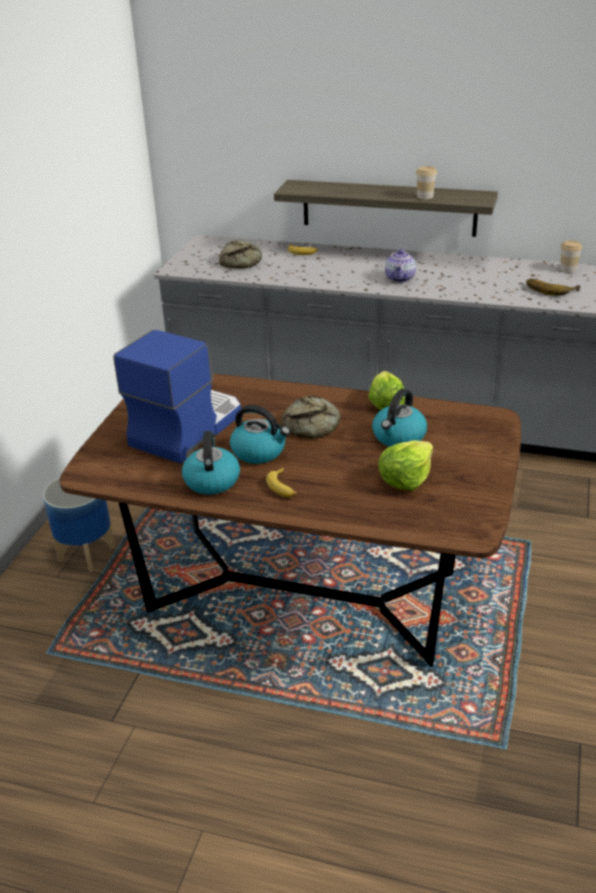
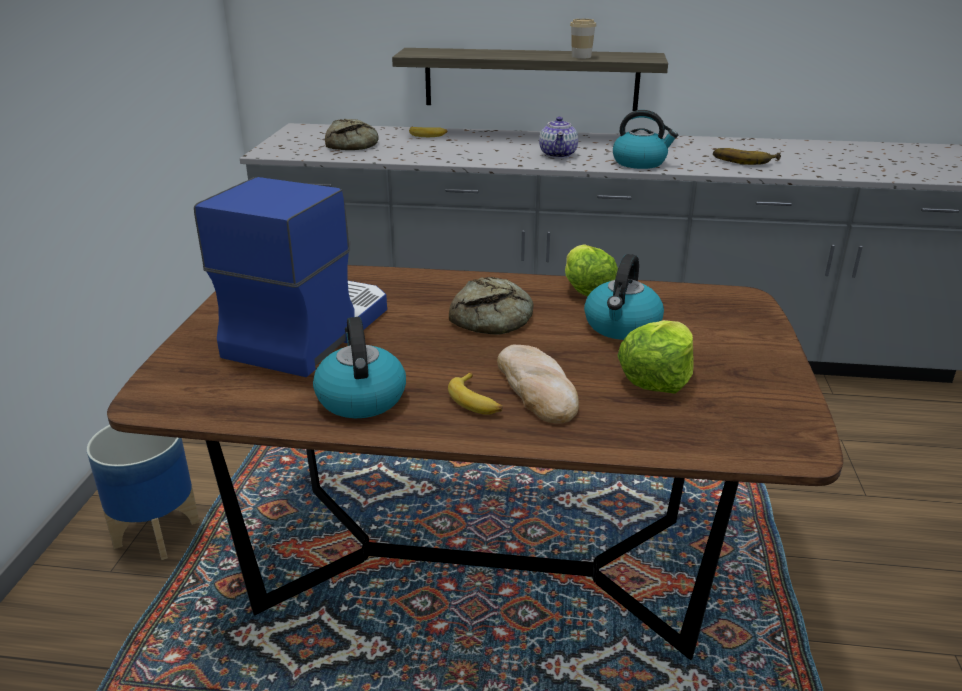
camera: 10 degrees left, 5 degrees down
(259, 451) = (426, 355): kettle -> kettle (640, 162)
(325, 481) = (537, 388): none -> bread
(568, 270) = (752, 143): cup -> none

